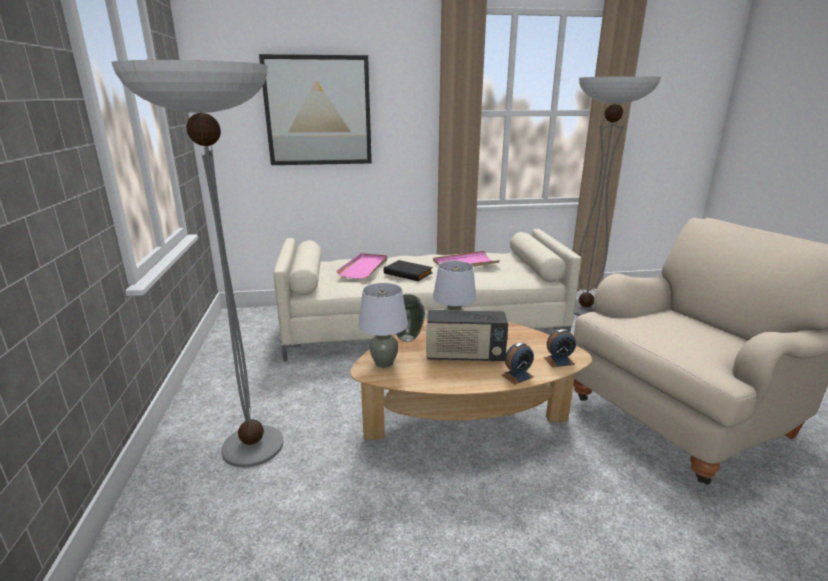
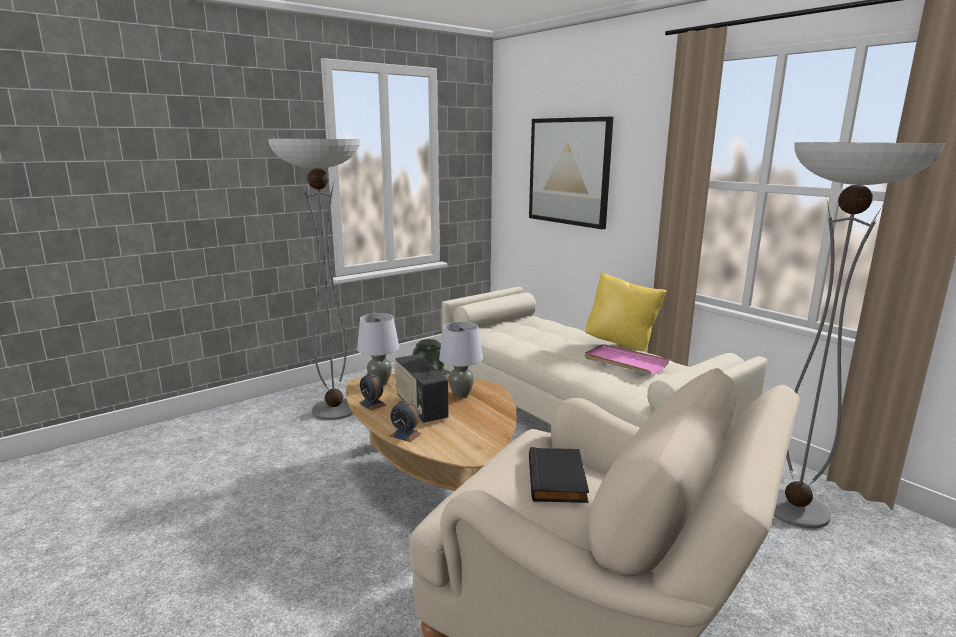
camera: 60 degrees right, 5 degrees down
(364, 268) = (539, 330): pink tray -> none
(409, 273) = (555, 347): black book -> black book (559, 479)
(429, 255) = (621, 344): none -> yellow pillow
(559, 361) = (454, 449): alarm clock -> alarm clock (372, 404)

